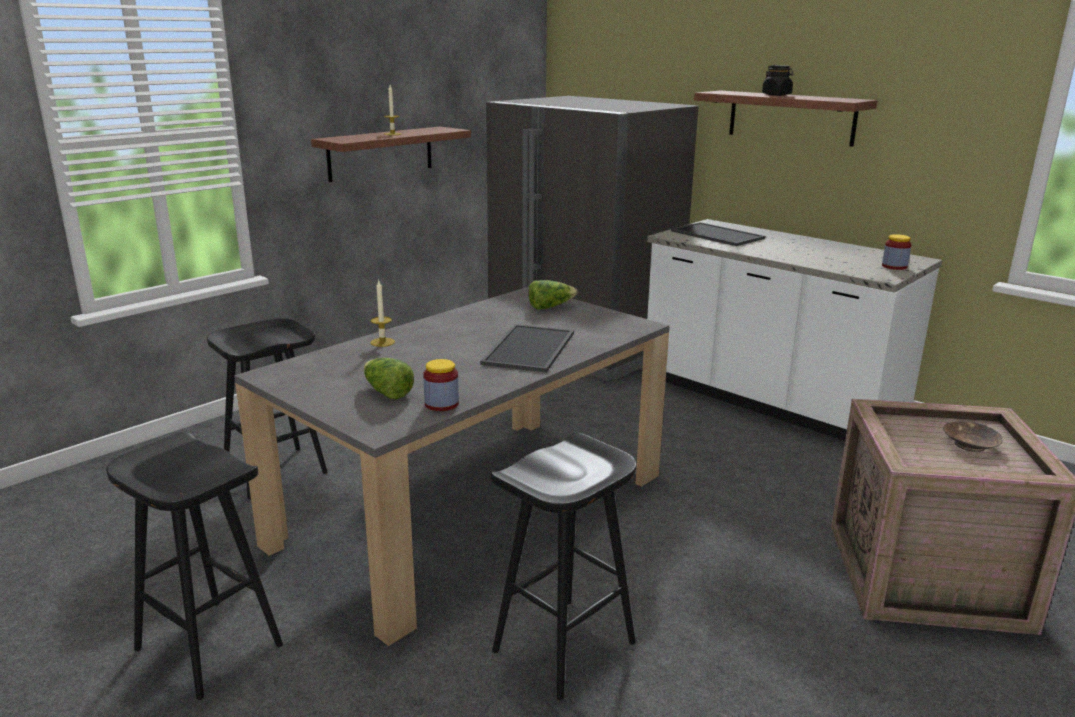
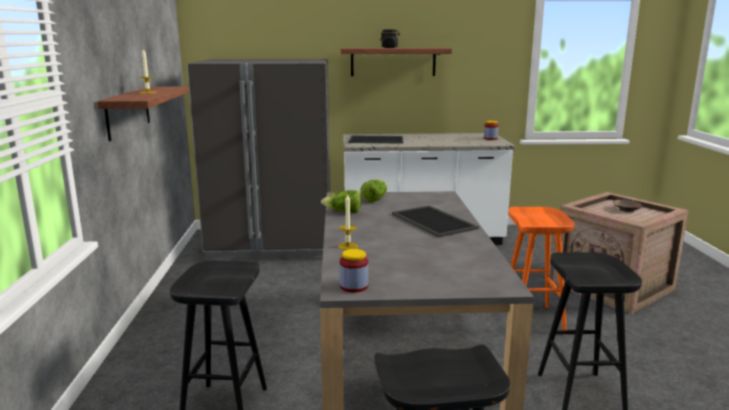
camera: 45 degrees left, 5 degrees down
(387, 392) = (443, 269): lettuce -> lettuce (343, 212)
(441, 404) = (487, 262): jar -> jar (354, 286)
(696, 550) = (533, 320): none -> orange stool

